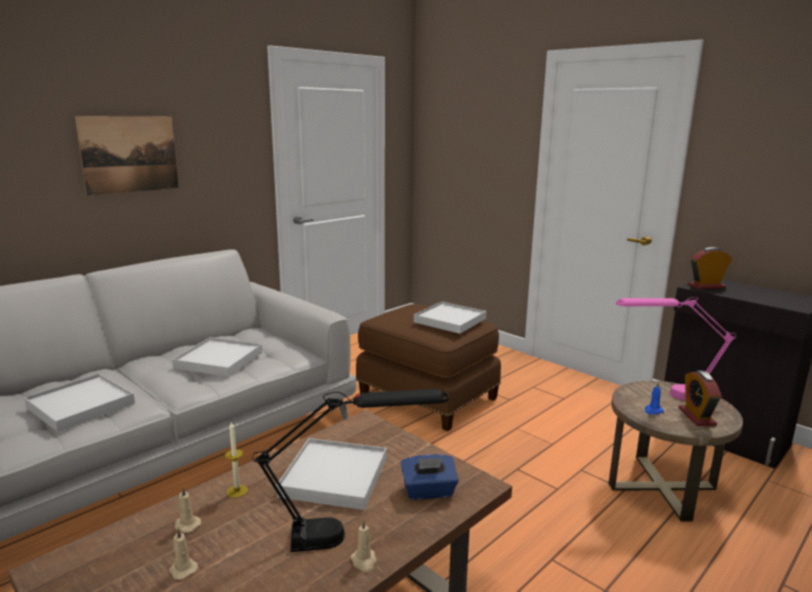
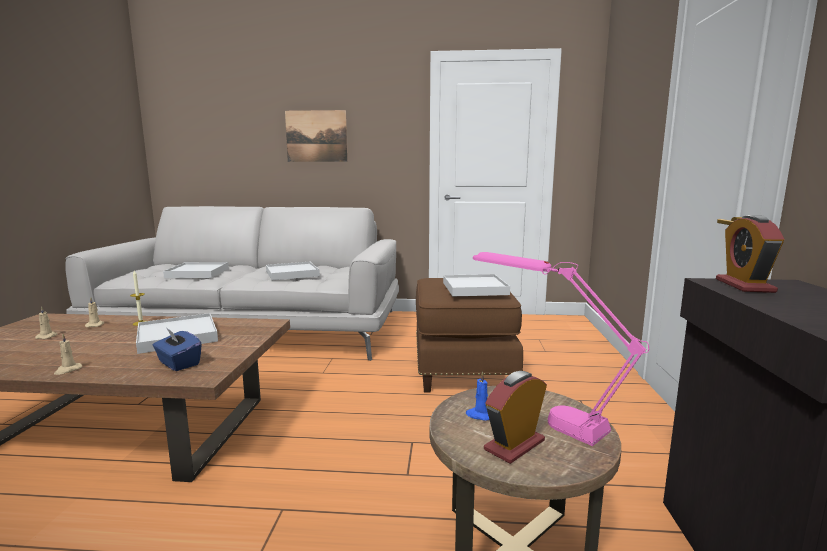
camera: 50 degrees right, 5 degrees down
(353, 534) = (103, 359): black table lamp -> none
(706, 286) = (744, 285): alarm clock -> alarm clock turned 120 degrees counterclockwise

